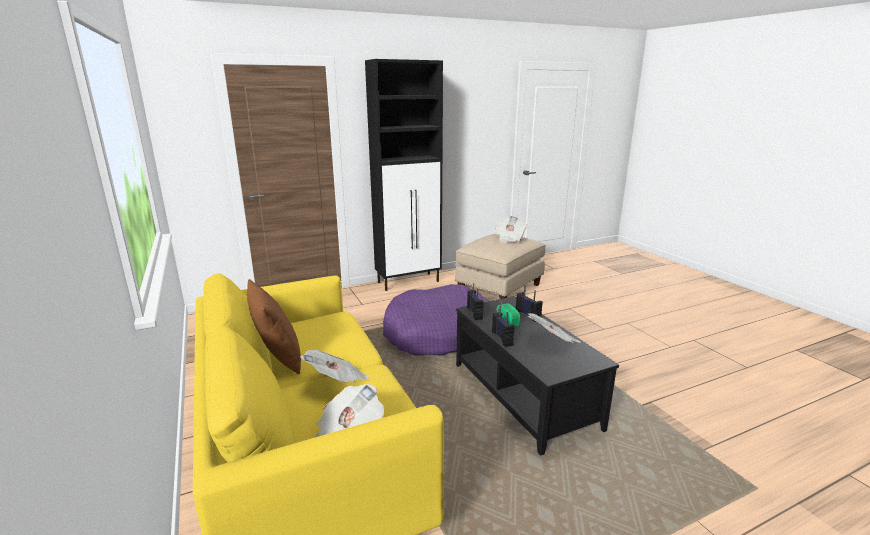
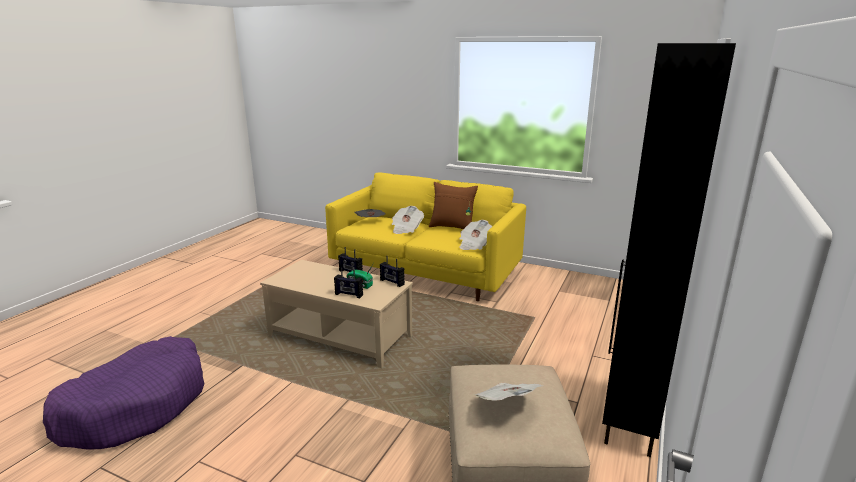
camera: 140 degrees right, 0 degrees up
(437, 333) = (468, 356): purple dog bed -> purple dog bed (136, 405)
(522, 395) = (341, 335): black coffee table -> beige coffee table
(553, 341) = (313, 281): newspaper -> newspaper (475, 245)

